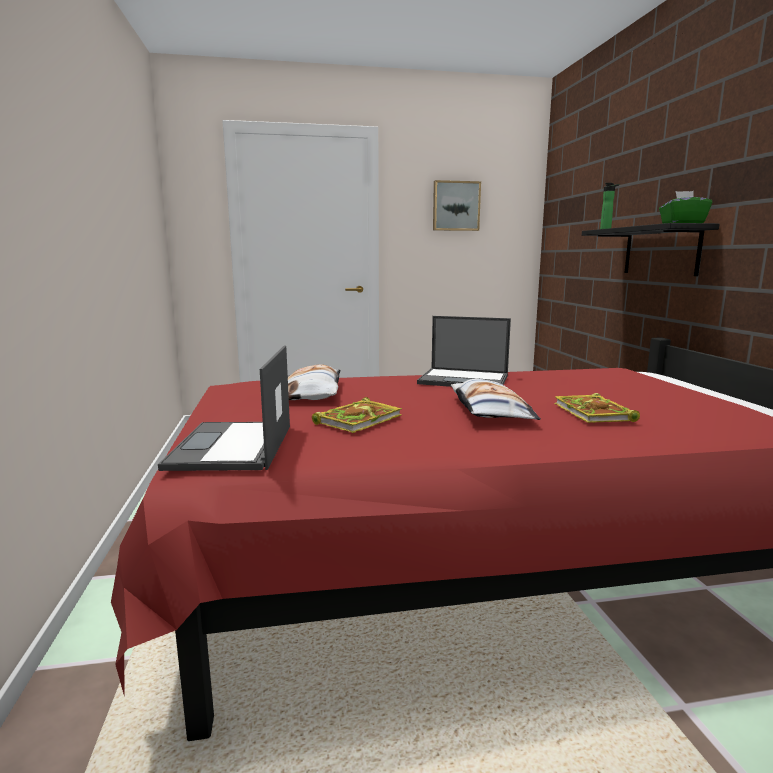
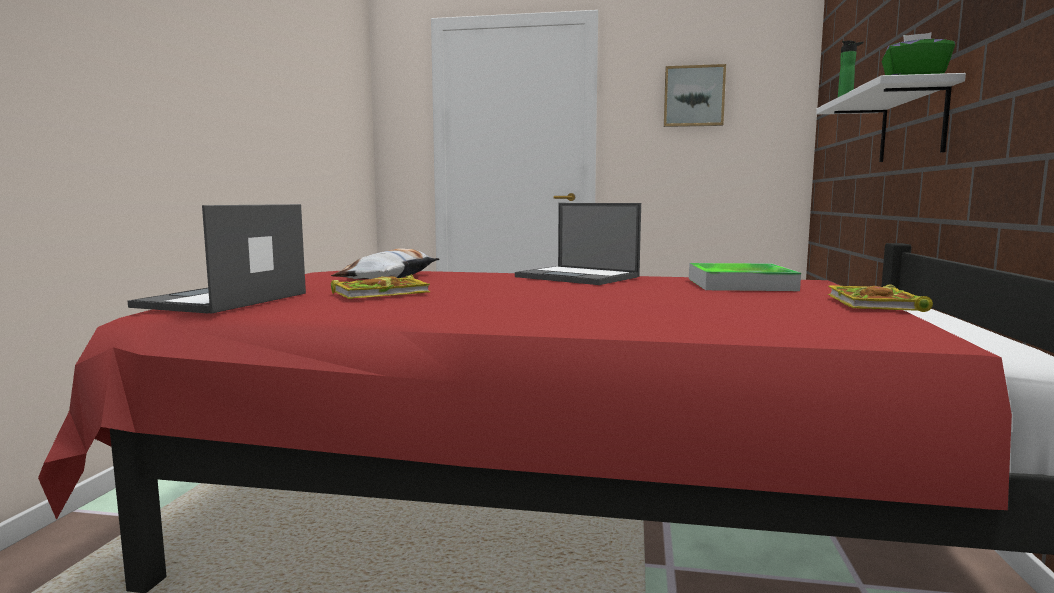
camera: 20 degrees right, 5 degrees down
(489, 411) = (539, 296): pillow -> none
(590, 380) = (740, 284): none -> tray
(595, 413) = (663, 305): book -> book (876, 304)
(661, 251) = (912, 125): black shelf -> white shelf

